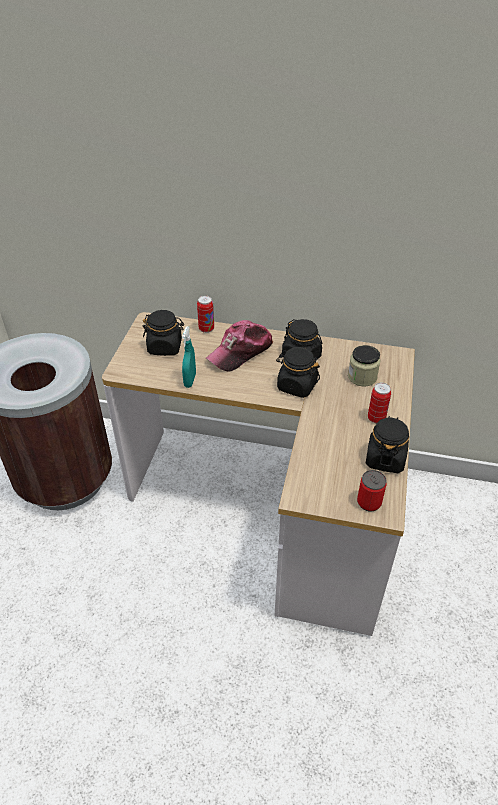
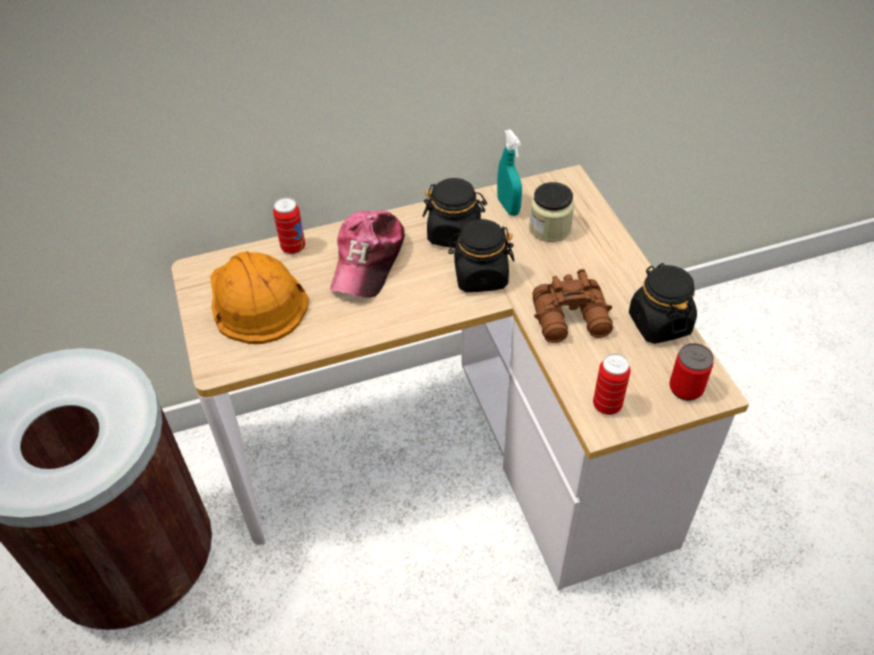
camera: 30 degrees left, 5 degrees up
(165, 347) = (255, 300): black jar -> orange hard hat
(190, 380) = (332, 333): turquoise spray bottle -> turquoise spray bottle (508, 207)
(331, 433) = (572, 320): none -> brown binoculars
(376, 418) = (609, 276): can -> can (607, 405)

